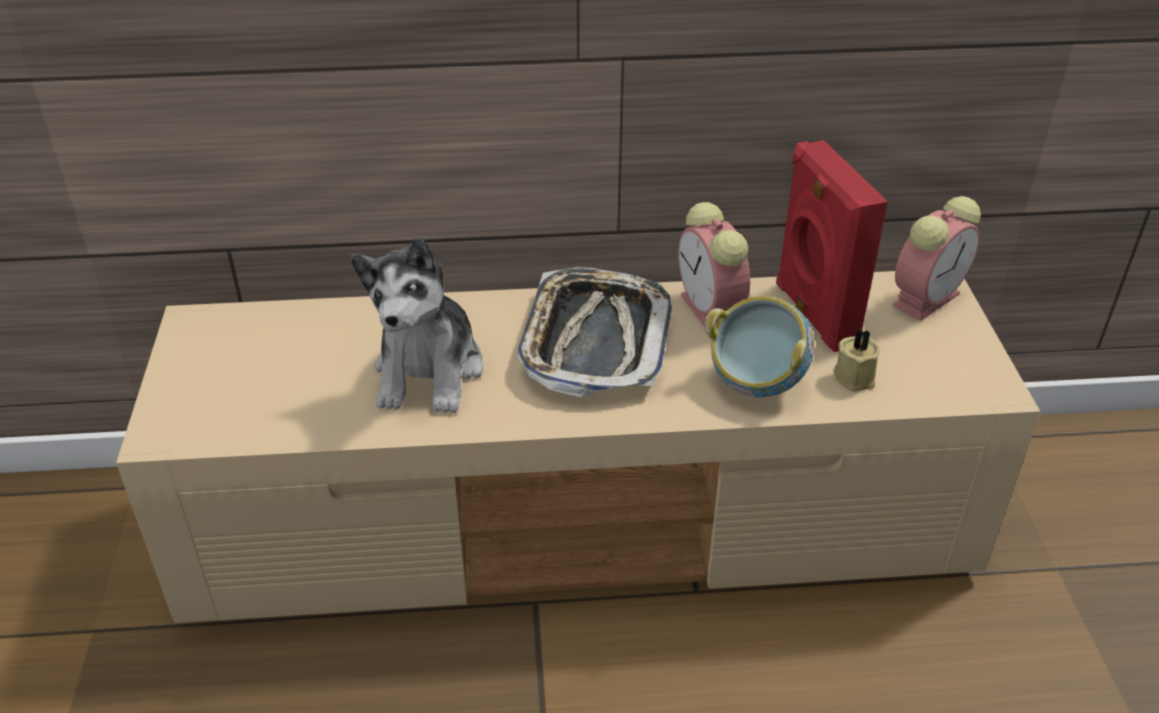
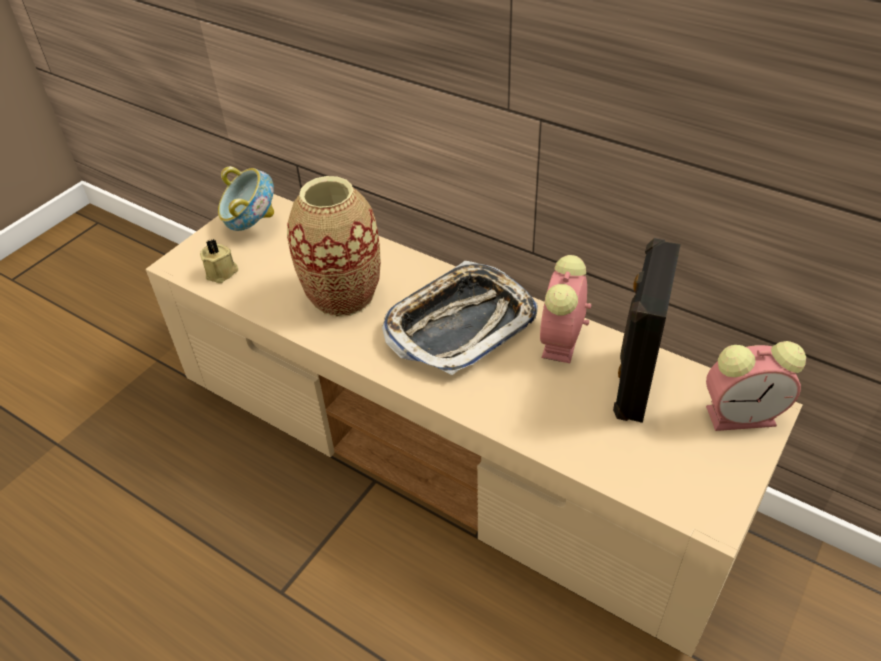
camera: 40 degrees right, 5 degrees up
(429, 371) = (343, 295): plush toy -> vase
(755, 383) = (532, 411): bowl -> bowl (251, 224)
(813, 314) = (633, 382): red speaker -> black speaker
(855, 376) = (611, 446): beige candle -> beige candle (222, 273)

